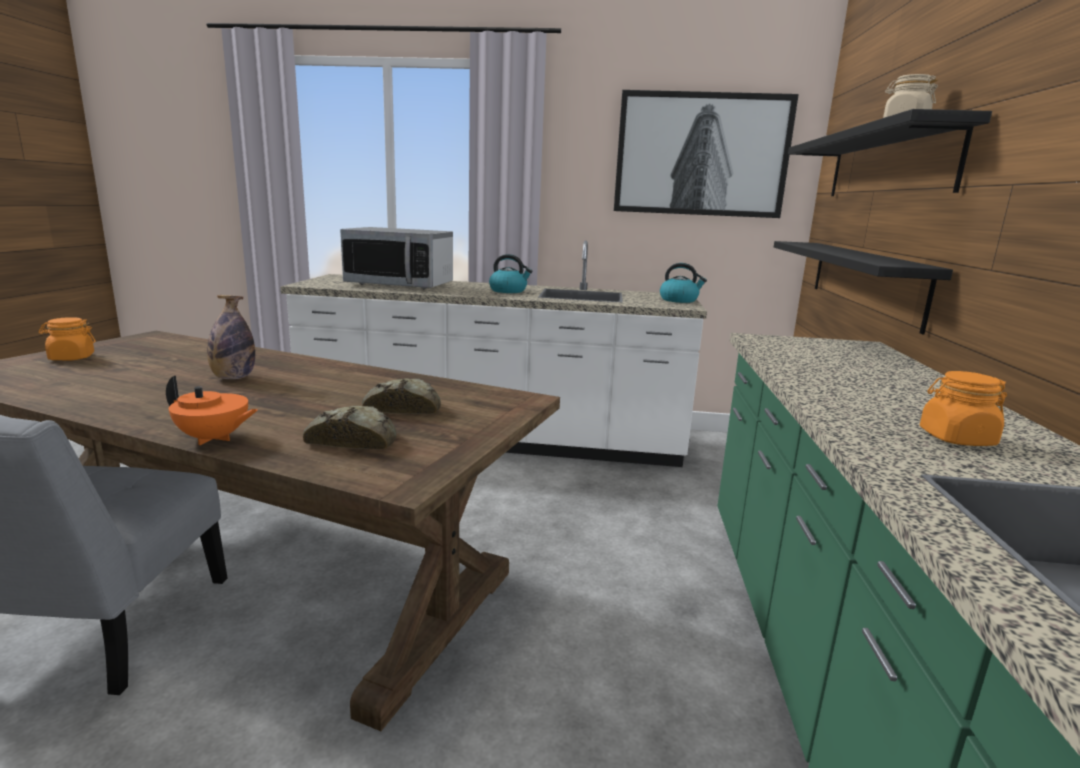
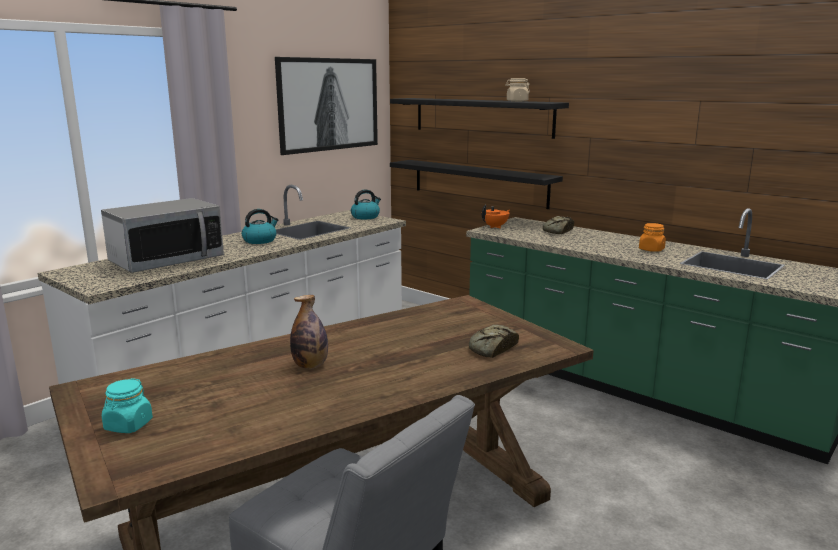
camera: 55 degrees left, 0 degrees up
(71, 358) = (128, 425): orange jar -> turquoise jar
(214, 438) = (453, 381): orange teapot -> orange teapot (495, 227)
(402, 408) = (447, 330): bread -> bread (557, 231)

